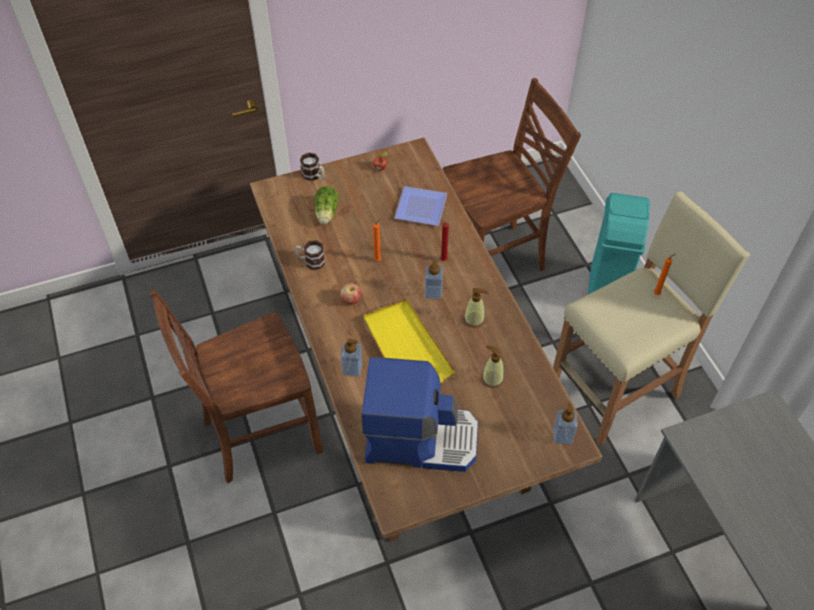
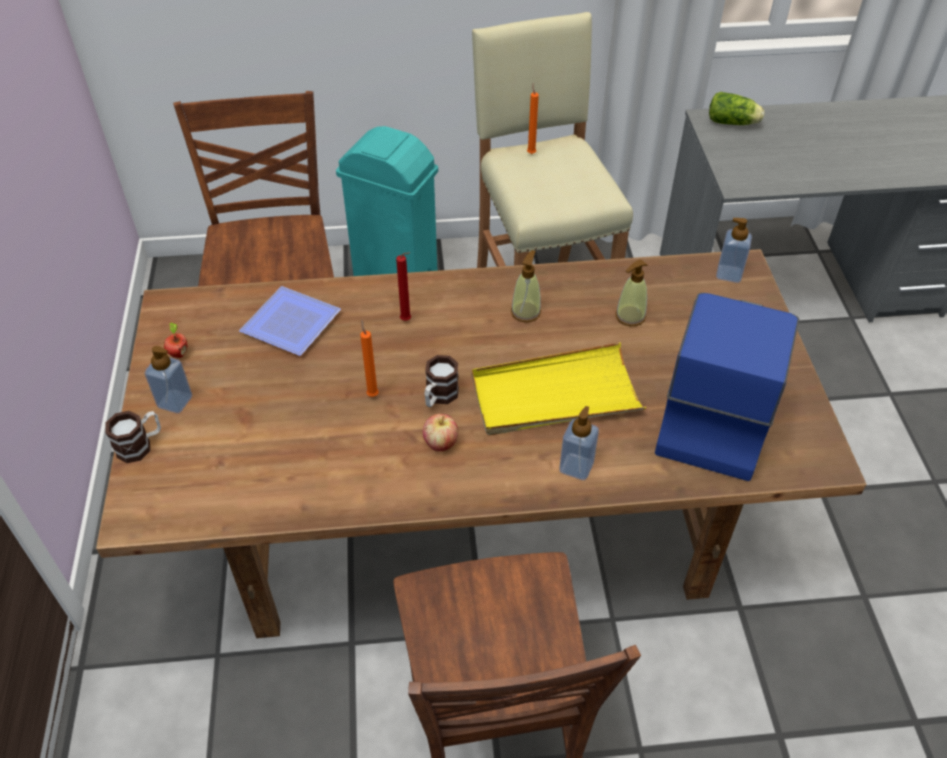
camera: 75 degrees left, 5 degrees down
(311, 261) = (336, 483): mug -> mug (439, 397)
(326, 213) = (239, 443): lettuce -> lettuce (733, 123)
(433, 292) = (462, 344): soap dispenser -> soap dispenser (175, 401)

